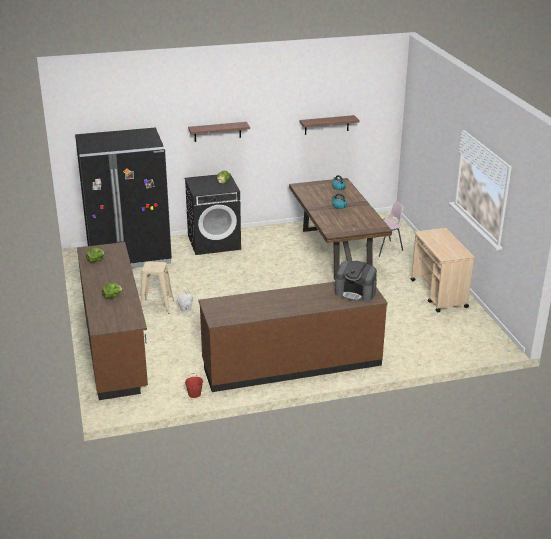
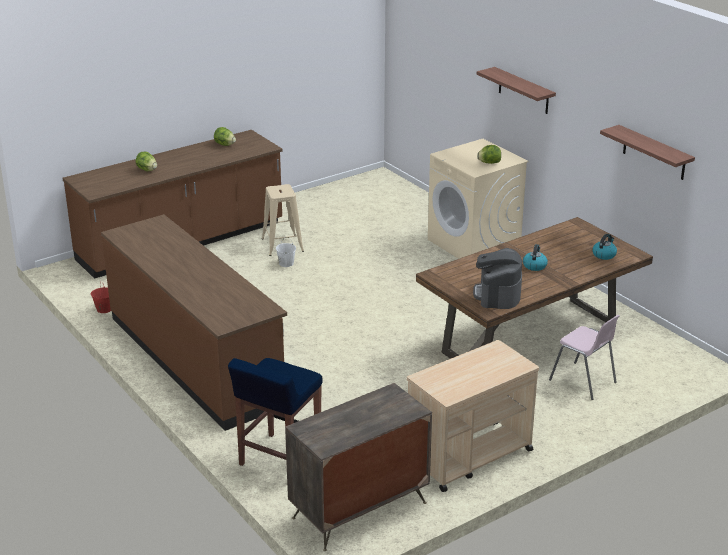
camera: 70 degrees right, 0 degrees up
(129, 256) = (390, 201): black fridge -> none
(214, 242) = (474, 244): black washing machine -> beige washing machine
(355, 293) = (232, 308): coffee machine -> coffee machine (497, 294)
(419, 351) = (279, 459): none -> blue stool
(475, 335) = (358, 510): none -> dresser

